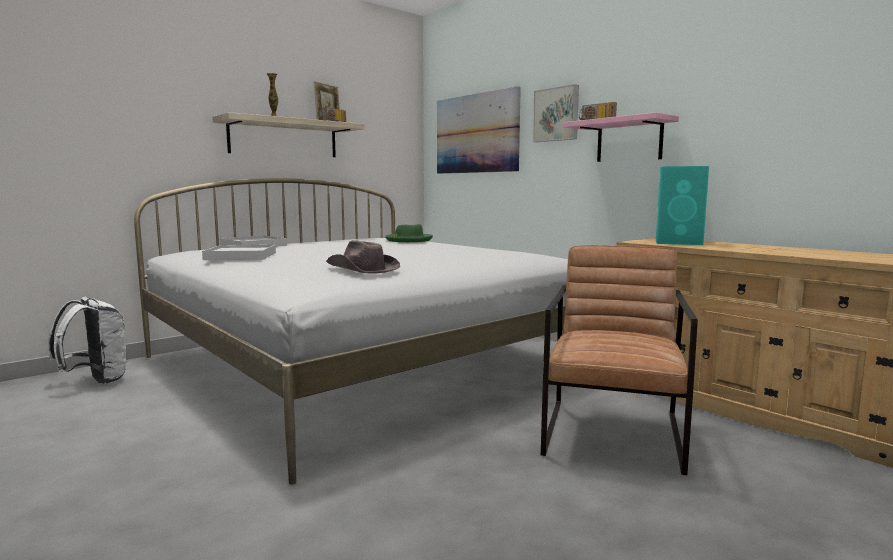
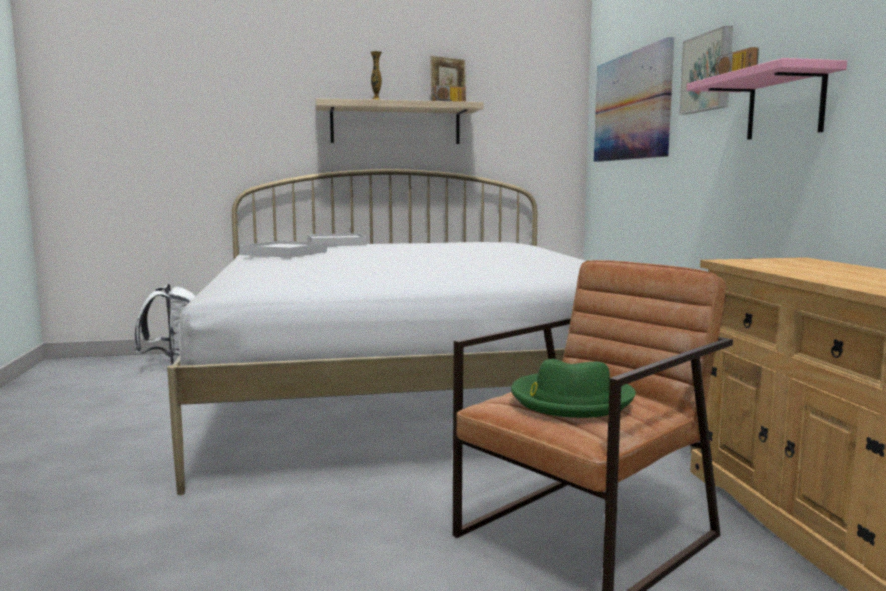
camera: 30 degrees right, 0 degrees up
(362, 269) = (334, 274): brown hat -> none
(408, 240) = (515, 246): green hat -> green hat (570, 399)
(680, 242) = (798, 266): turquoise speaker -> none

